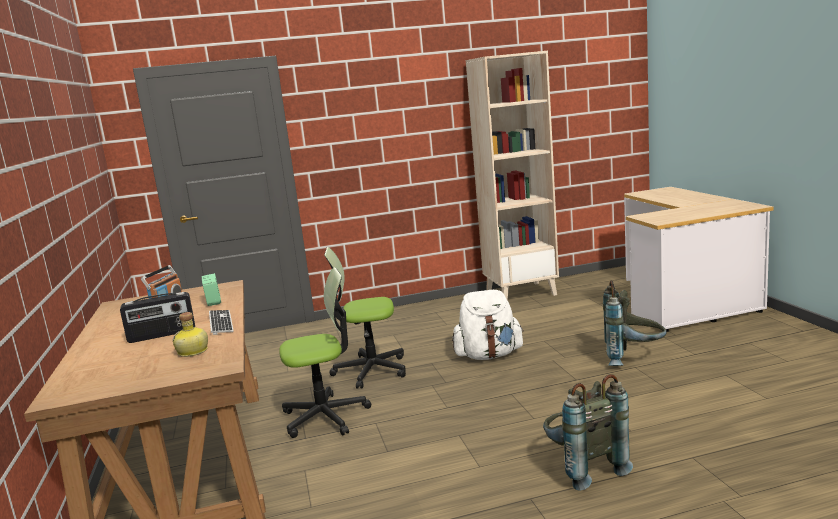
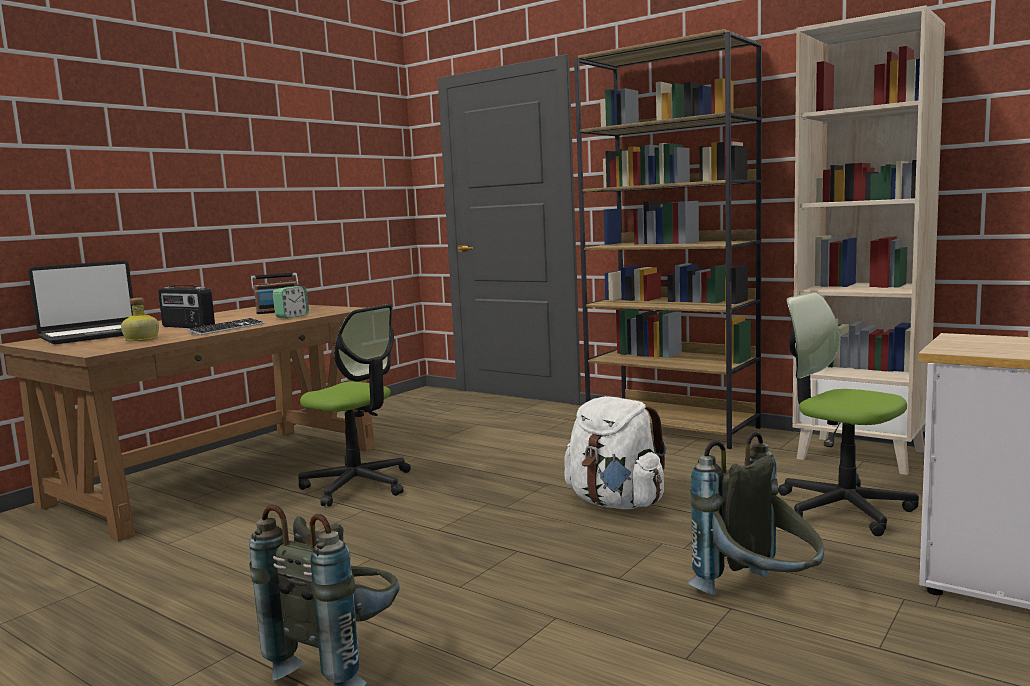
camera: 50 degrees right, 5 degrees down
(102, 369) = (96, 335): none -> laptop
(370, 370) = (489, 465): office chair -> office chair (842, 509)
(408, 312) = (673, 428): none -> brown bookcase

